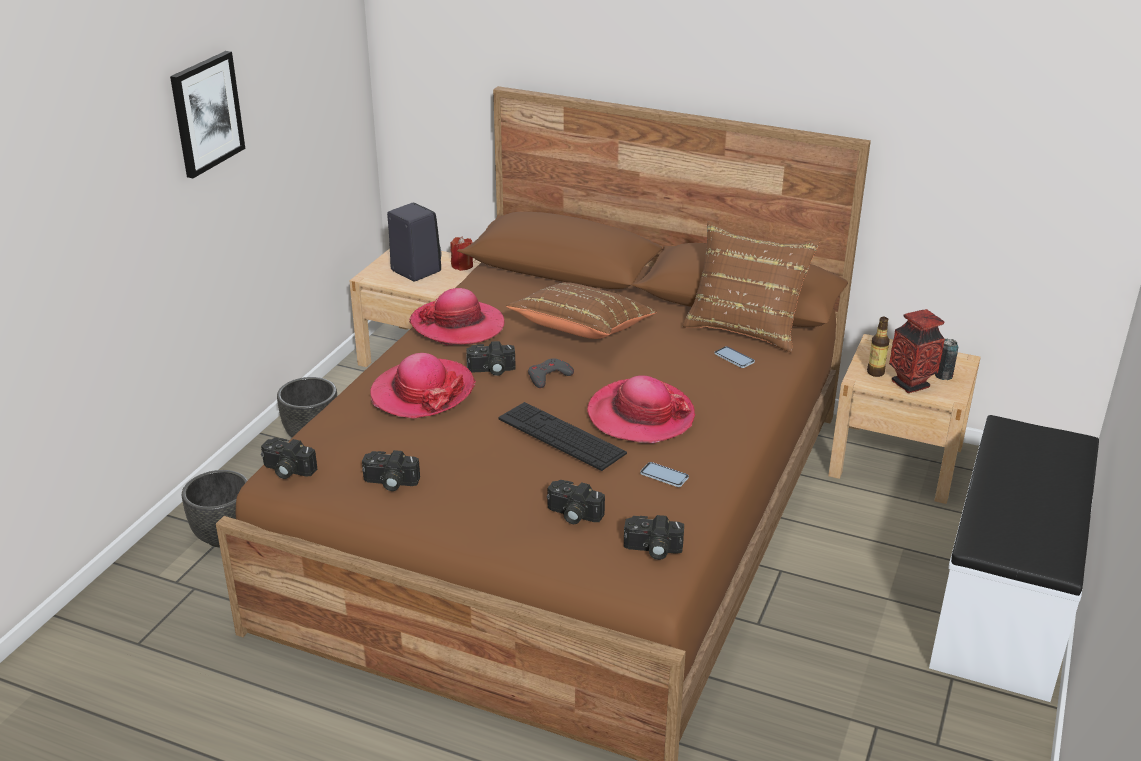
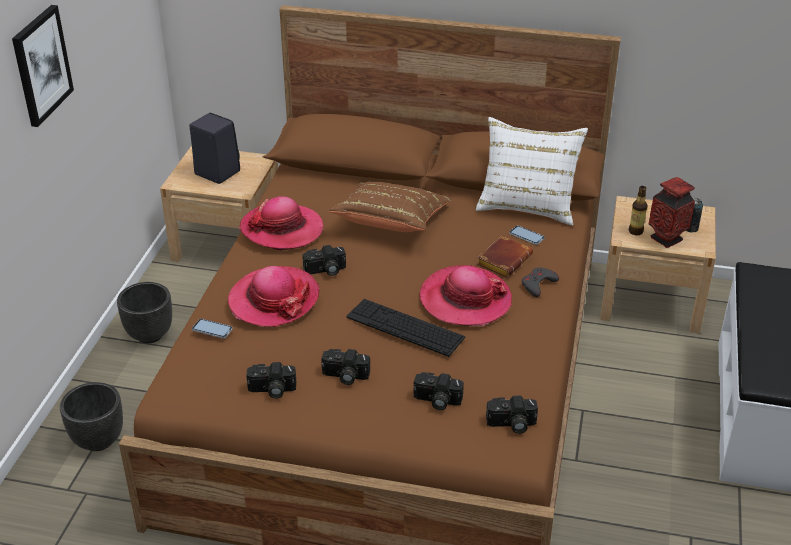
camera: 10 degrees left, 5 degrees up
(287, 470) = (177, 389): camera -> camera (344, 376)
(462, 266) = (257, 164): red candle -> none
(548, 377) = (376, 271): grey game controller -> grey game controller (538, 284)
(664, 476) = (501, 354): phone -> phone (212, 329)
(699, 379) = (503, 259): none -> brown book
(746, 327) = (528, 205): brown pillow -> white pillow

